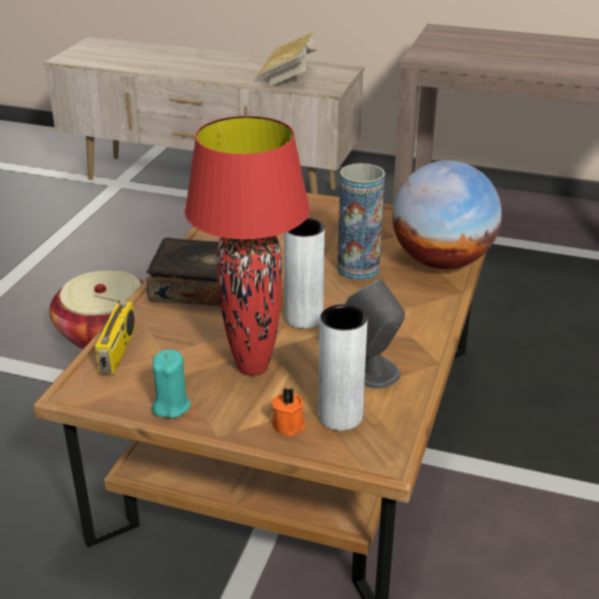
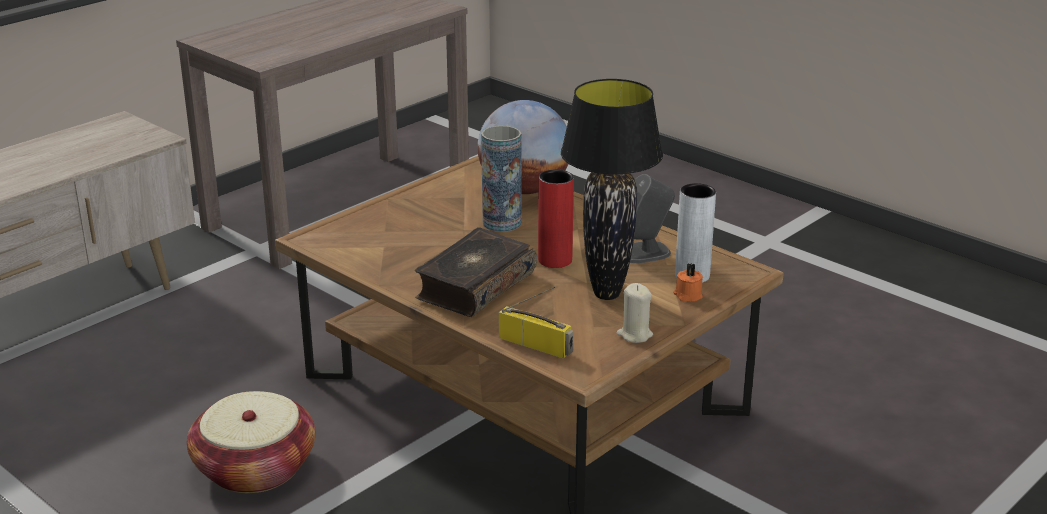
camera: 65 degrees left, 5 degrees down
(171, 406) = (634, 335): turquoise candle -> beige candle
(253, 368) = (607, 294): red table lamp -> black table lamp
(289, 76) = (94, 148): book -> none
(304, 318) = (555, 260): grey vase -> red vase

